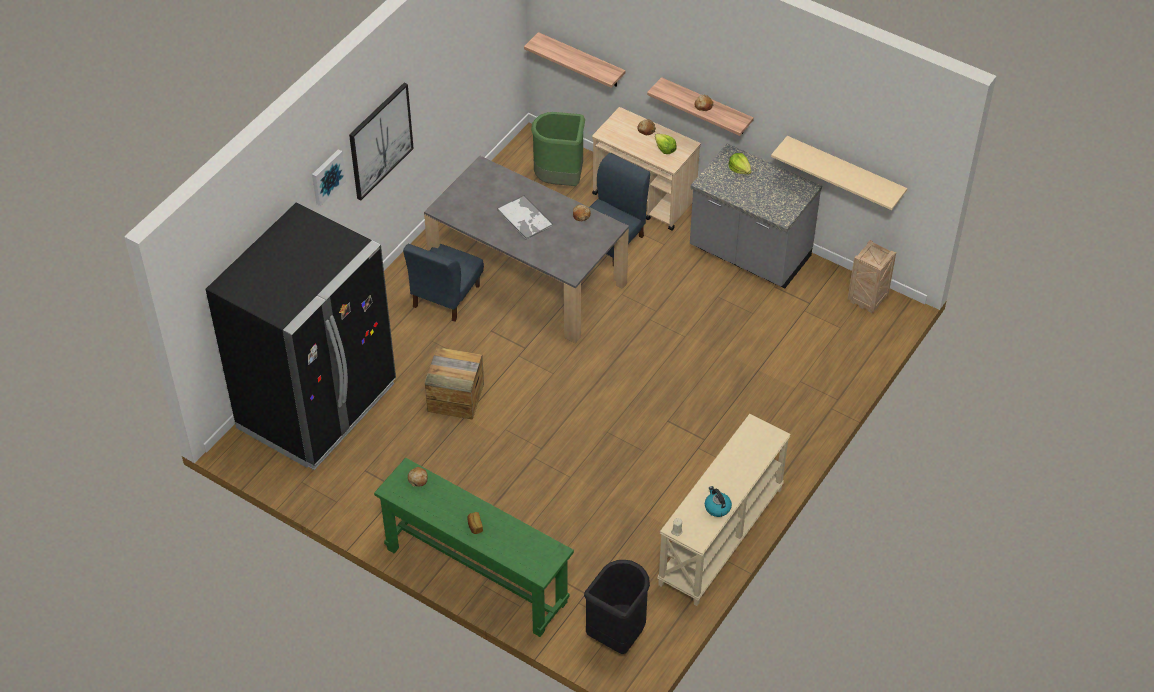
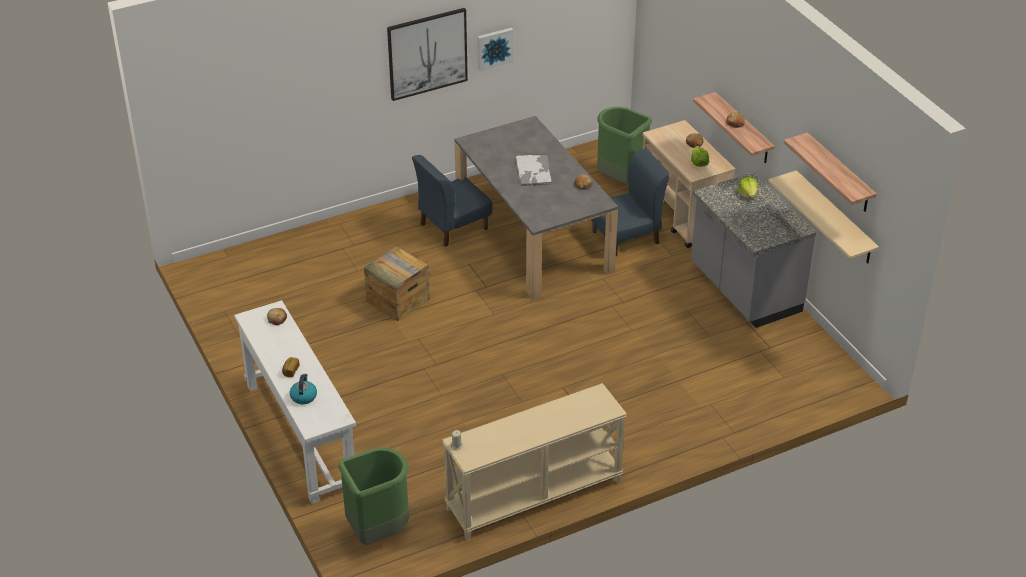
camera: 30 degrees right, 10 degrees down
(318, 406) = (284, 265): black fridge -> none
(327, 176) = (354, 57): picture -> picture (494, 48)
(476, 575) = (300, 435): green console table -> white console table
(581, 60) = (666, 67): shelf -> shelf (839, 174)
(617, 634) = (378, 531): black trash can -> green trash can
(717, 507) = (508, 442): kettle -> kettle (303, 396)
(868, 300) = (829, 365): crate -> none

